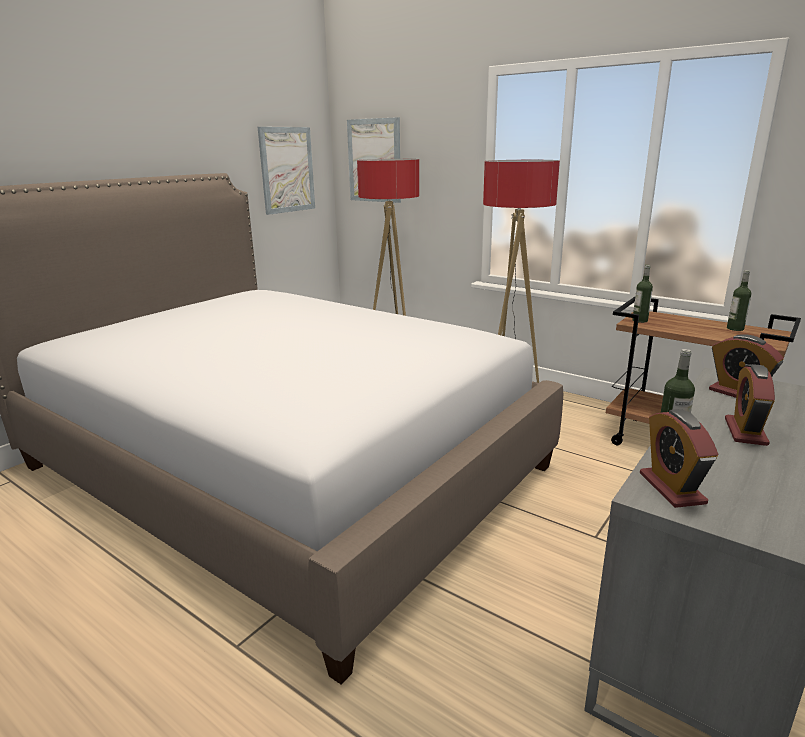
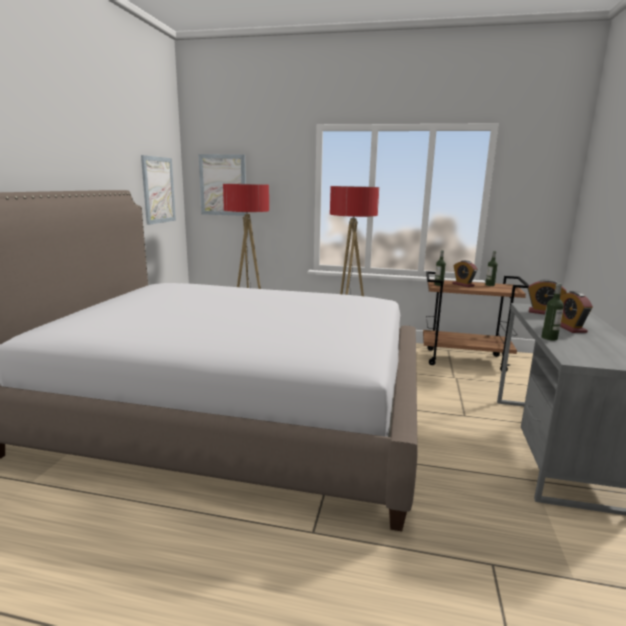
camera: 25 degrees left, 5 degrees down
(671, 488) = (577, 355): alarm clock -> alarm clock (463, 285)

